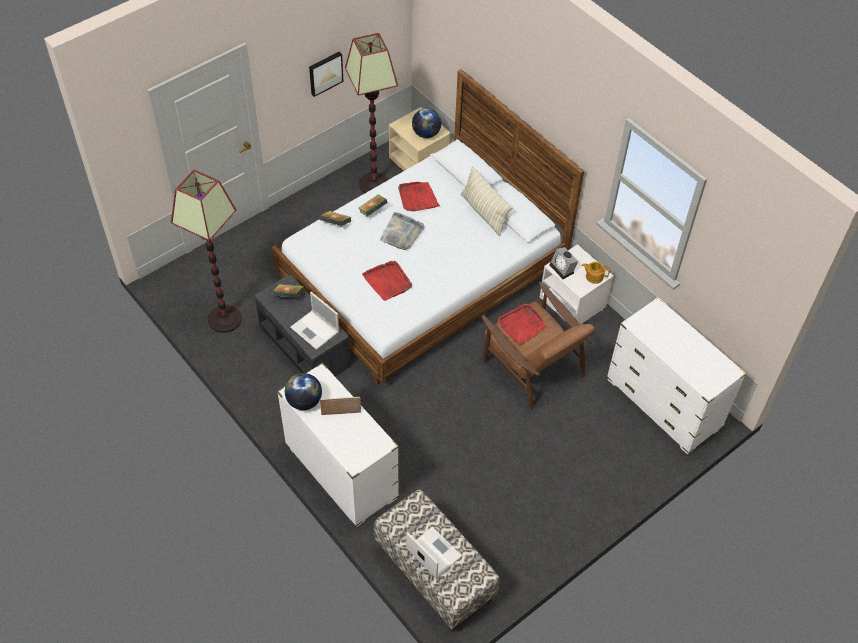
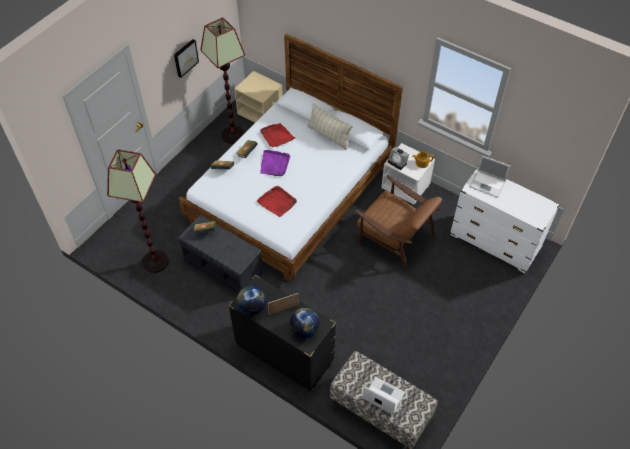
camera: 15 degrees left, 0 degrees up
(315, 330) = (234, 252): laptop -> laptop (488, 184)
(341, 472) = (284, 353): white dresser -> black dresser
(402, 233) = (274, 164): grey tray -> purple tray
(426, 133) = (264, 89): globe -> globe (305, 330)
(521, 325) = (382, 210): red tray -> none

